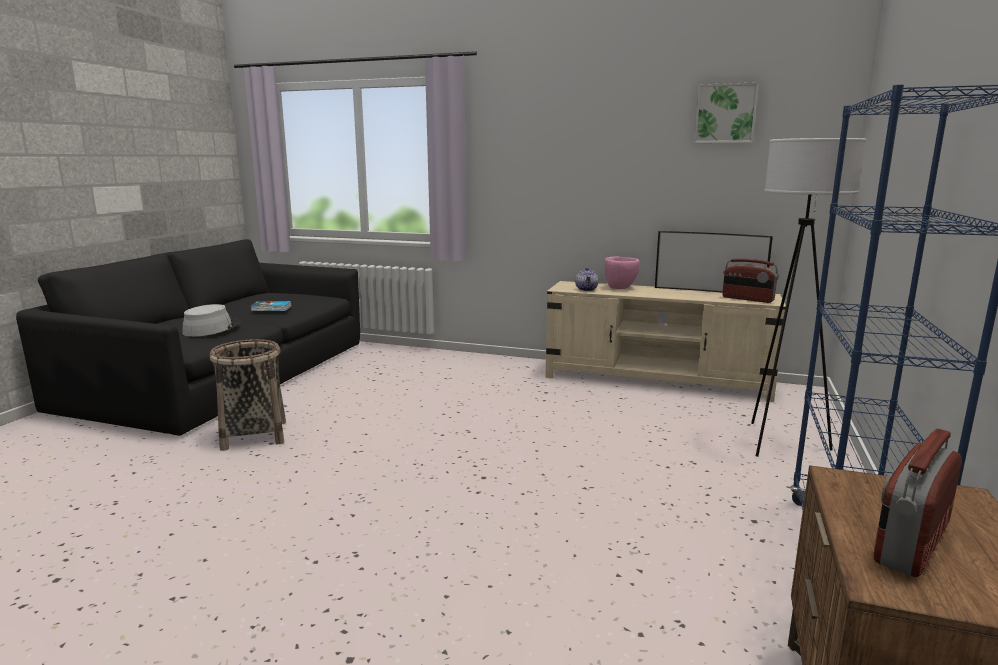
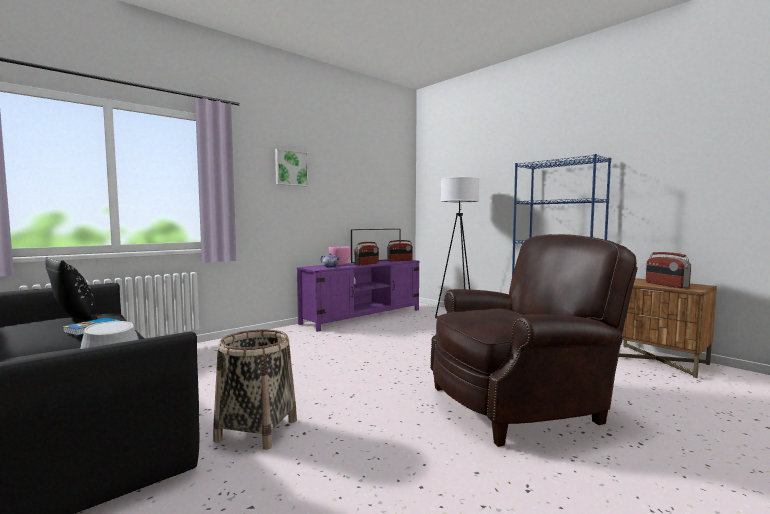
camera: 60 degrees left, 10 degrees down
(295, 298) = (75, 320): none -> black pillow
(413, 563) = (520, 404): none -> brown armchair
(657, 380) = (363, 316): beige tv stand -> purple tv stand
(658, 294) = (367, 264): none -> radio
(725, 113) = (370, 167): picture -> picture (291, 168)

